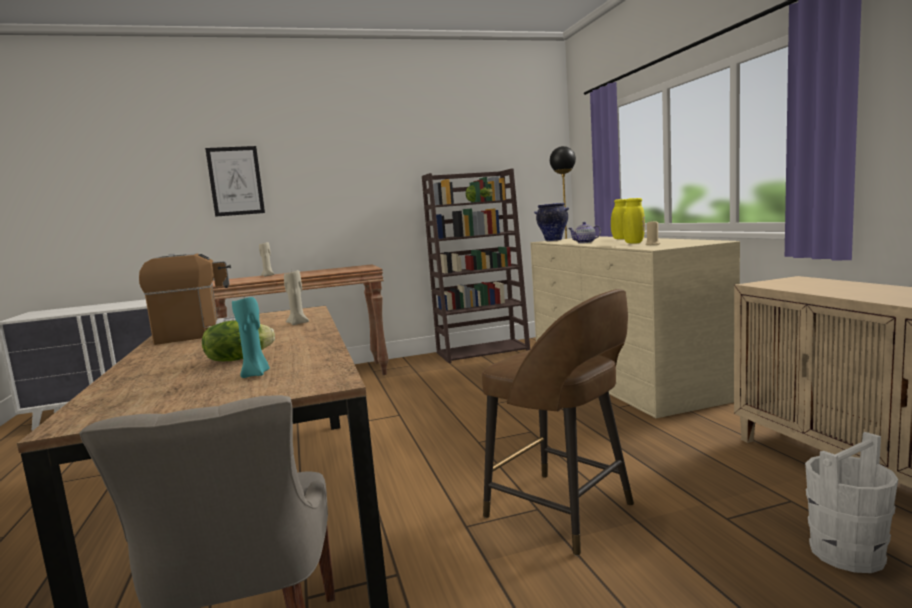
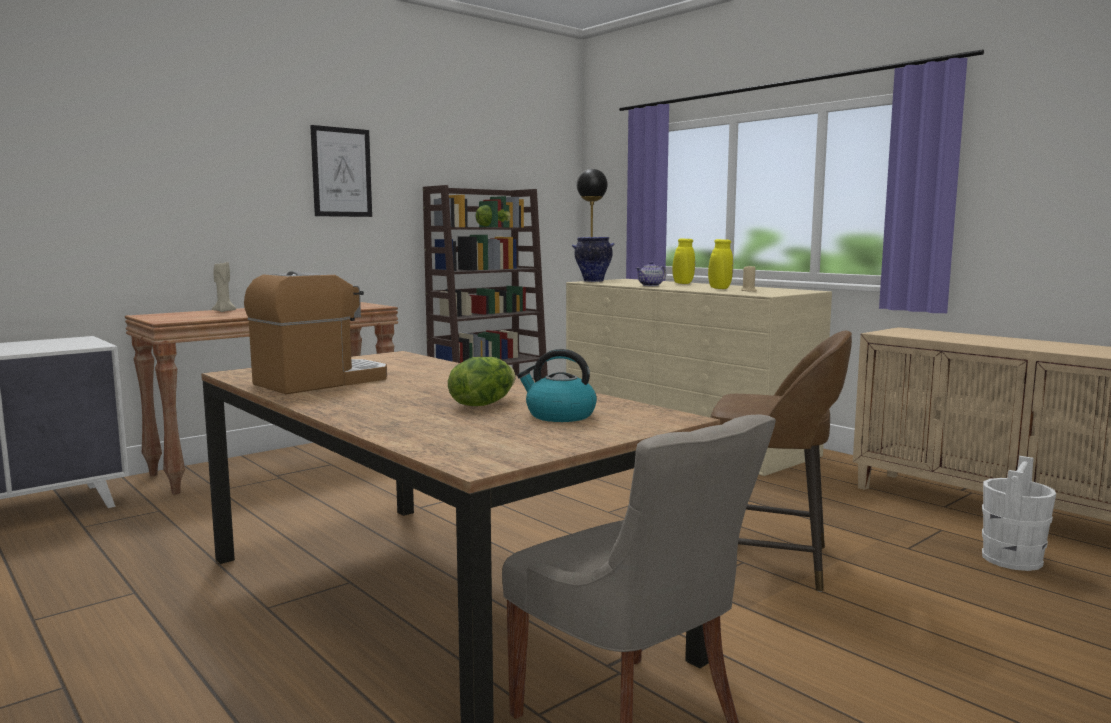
camera: 25 degrees left, 0 degrees up
(235, 181) = (173, 167): picture -> picture (341, 172)
(256, 374) = (559, 415): turquoise candle -> kettle
(298, 323) = (435, 369): beige candle -> none

